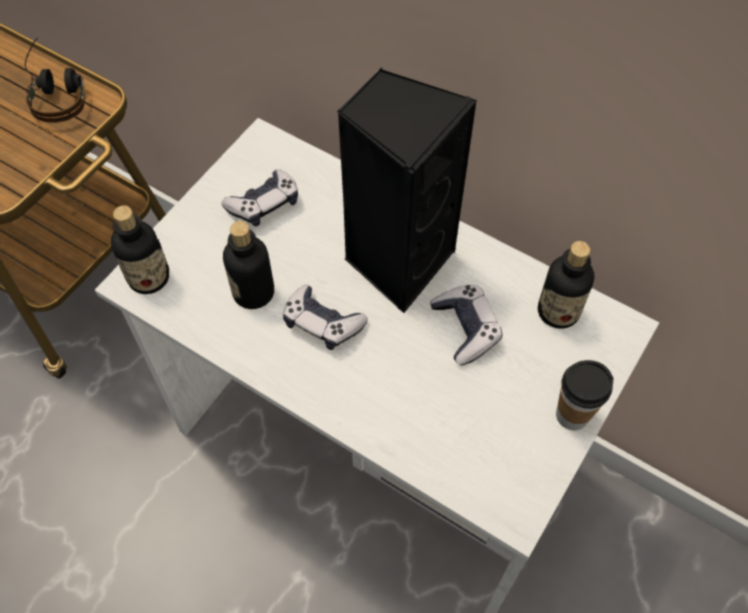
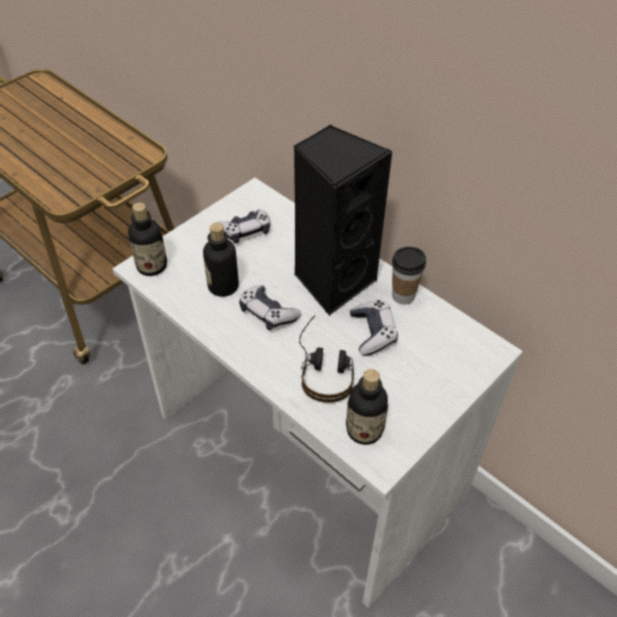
camera: 10 degrees right, 10 degrees down
(58, 91) = (121, 144): headphones -> headphones (325, 367)
(558, 311) = (445, 332): bottle -> bottle (364, 430)
(572, 415) = (440, 403): cup -> cup (403, 296)

